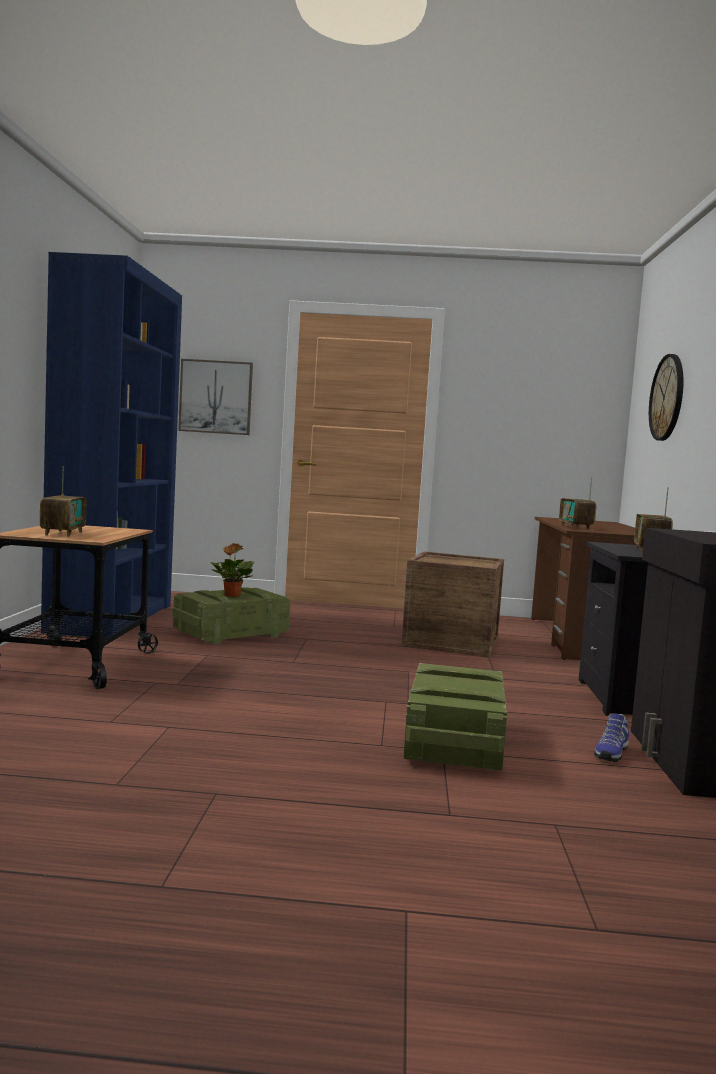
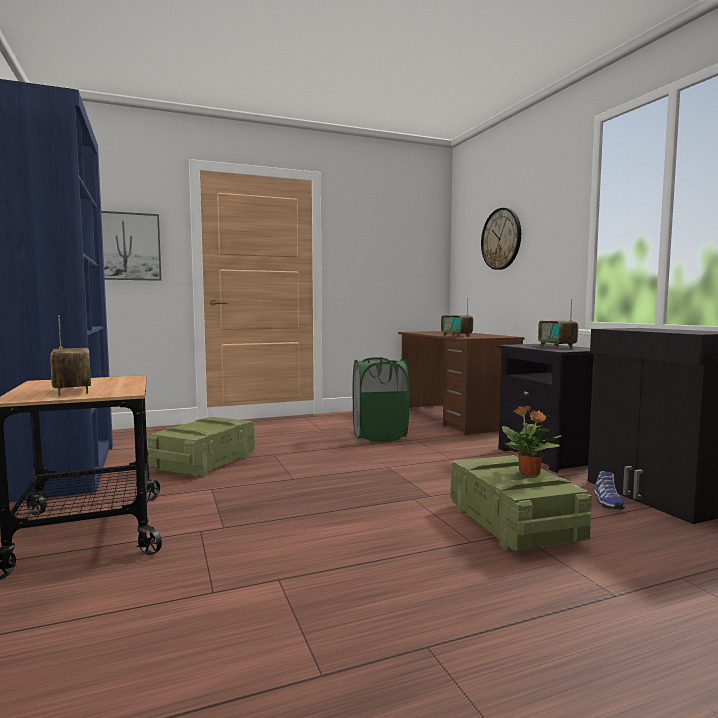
camera: 25 degrees left, 0 degrees up
(231, 596) = (204, 428): potted plant -> potted plant (529, 473)
(451, 642) = (379, 436): crate -> green laundry basket

